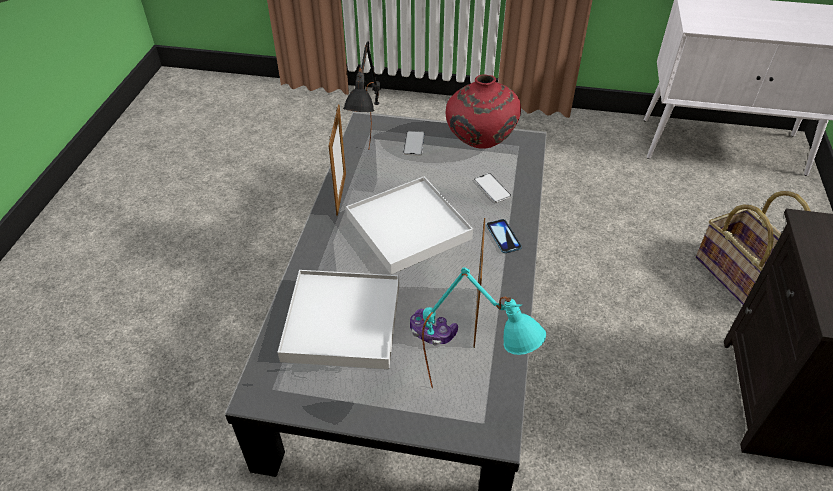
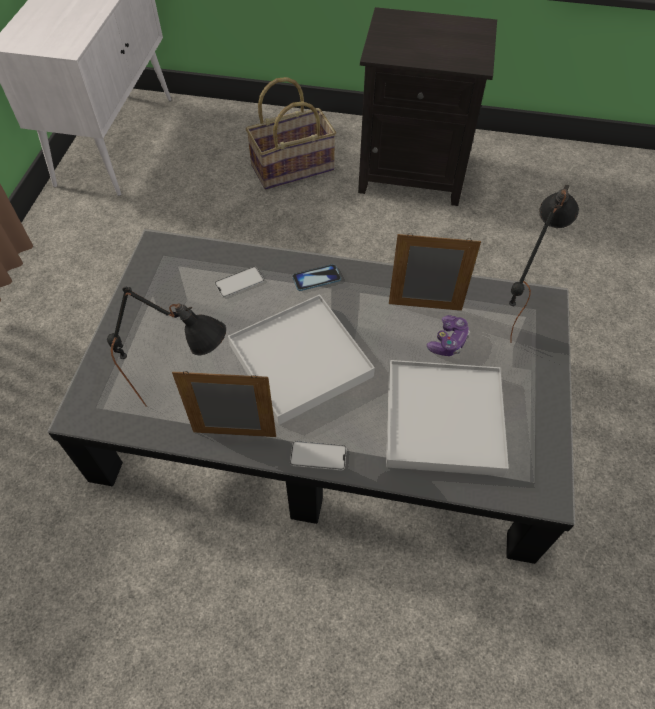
camera: 90 degrees left, 10 degrees up
(414, 143) = (143, 355): phone -> phone (318, 456)
(473, 395) = (513, 313): turquoise table lamp -> black table lamp
(479, 145) = (159, 289): red vase -> none

